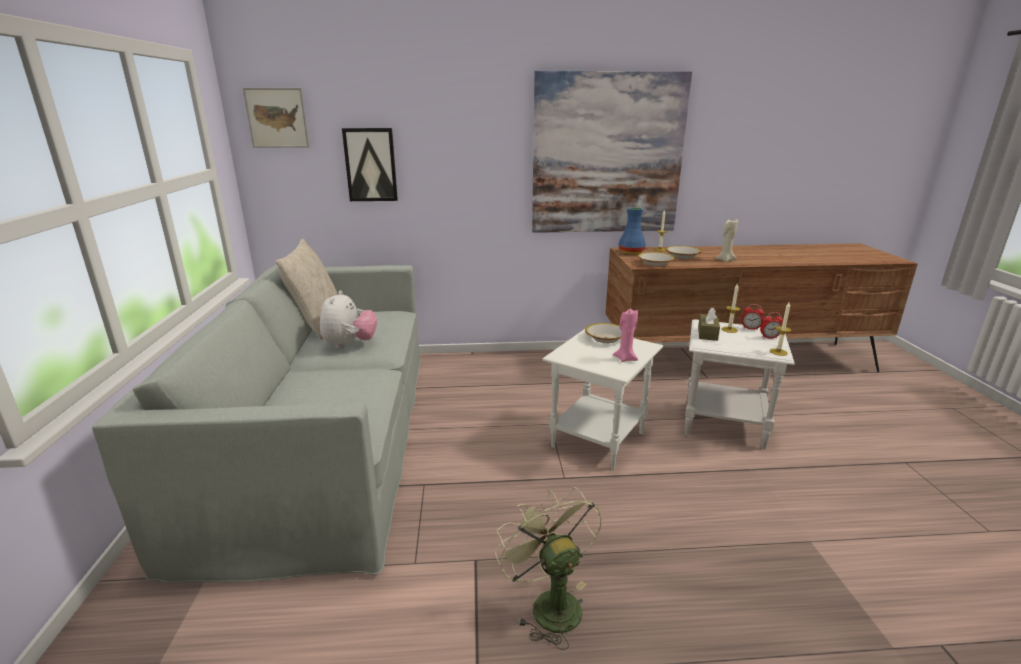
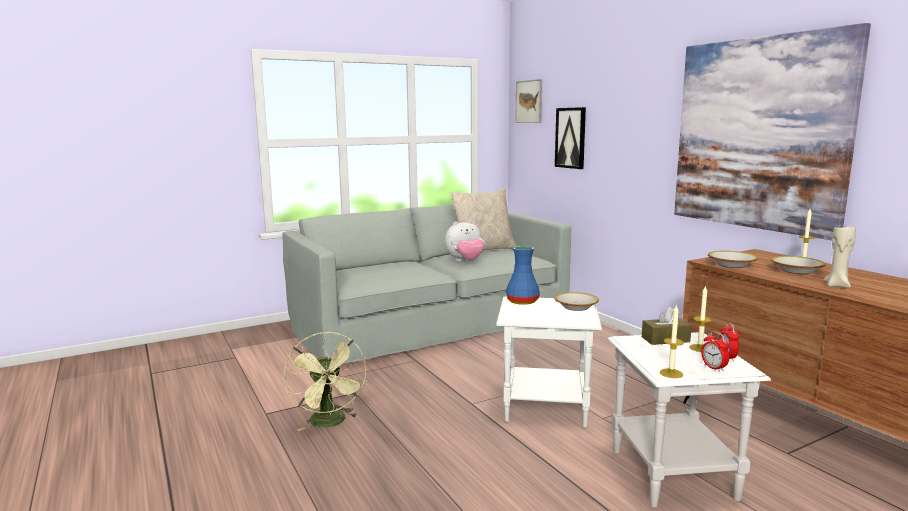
camera: 65 degrees right, 10 degrees down
(549, 603) = (330, 423): green fan -> green fan turned 120 degrees clockwise
(625, 359) = (541, 317): pink candle -> none
(631, 252) = (756, 255): blue vase -> blue vase (521, 301)

